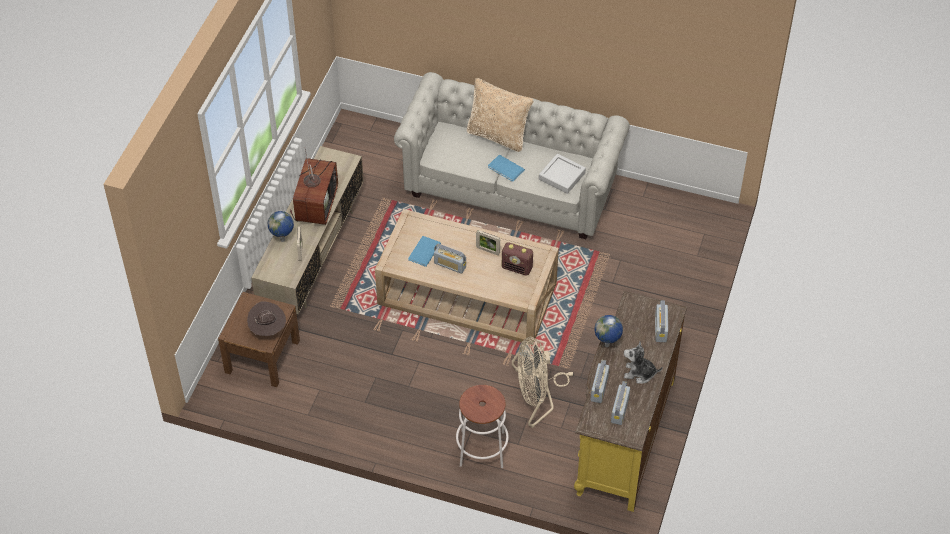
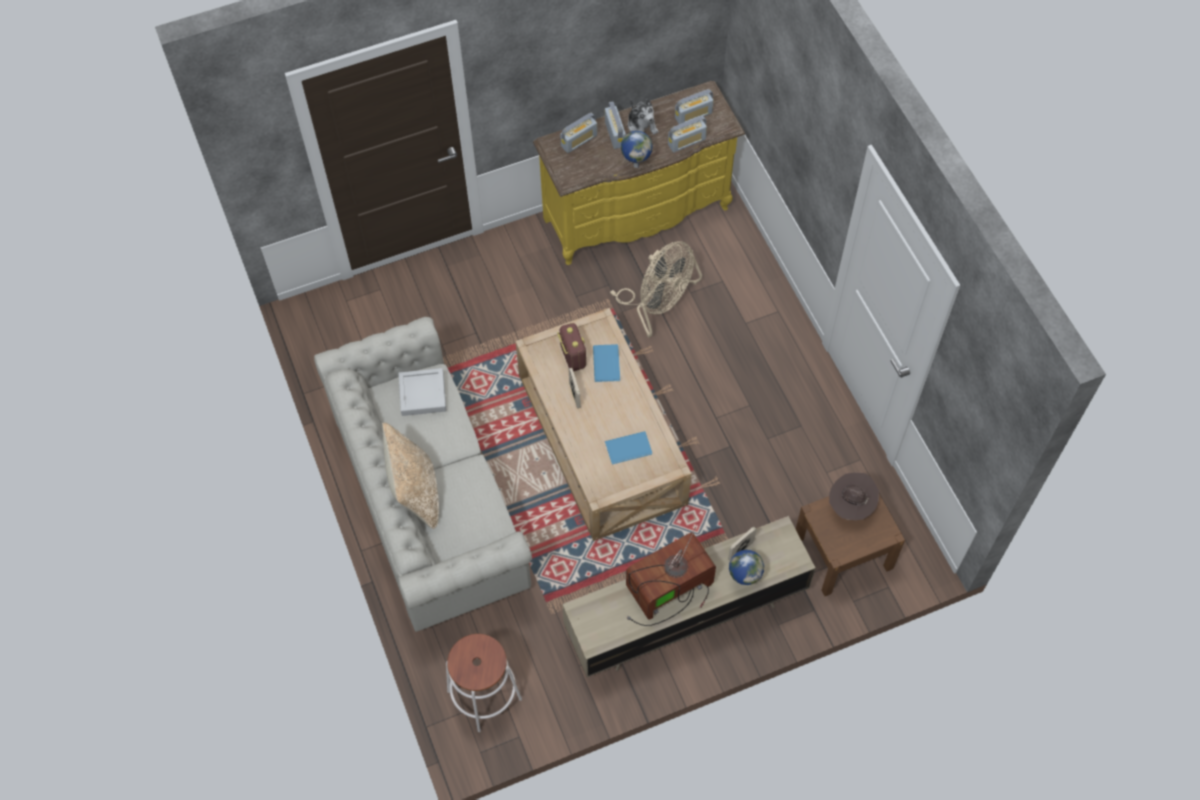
camera: 130 degrees left, 10 degrees up
(450, 265) = (623, 413): radio -> radio (615, 134)
(482, 449) = (754, 302): white stool -> white stool (484, 695)
(506, 169) = (457, 450): blue book -> blue book (607, 362)

